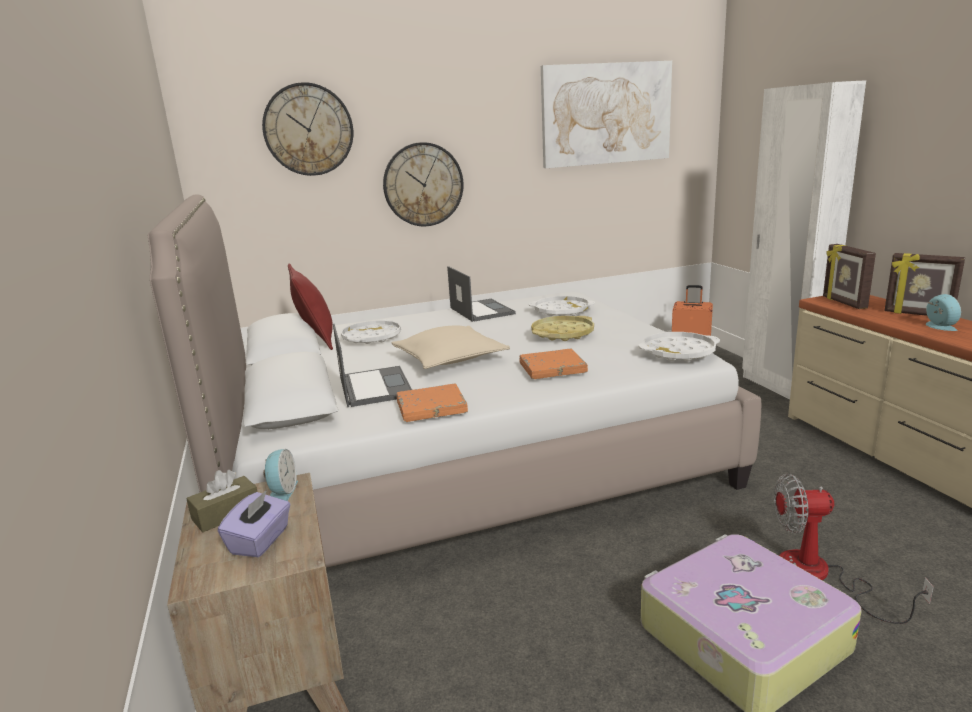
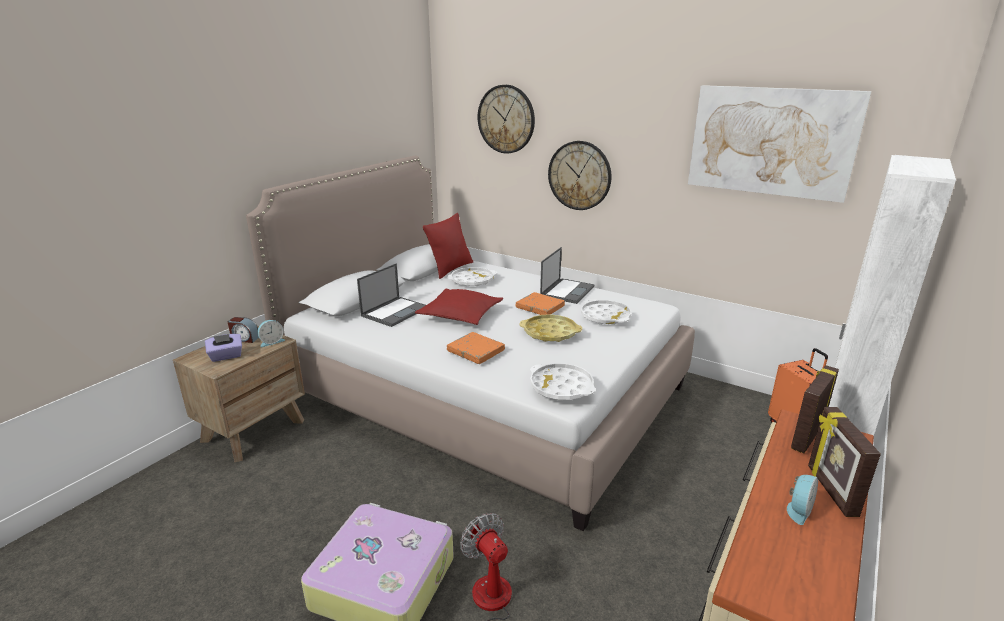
camera: 50 degrees right, 5 degrees up
(226, 514) = (244, 339): brown tissue box -> alarm clock
(431, 407) = (380, 337): orange book -> orange book (540, 307)
(450, 359) = (460, 315): beige pillow -> red pillow

